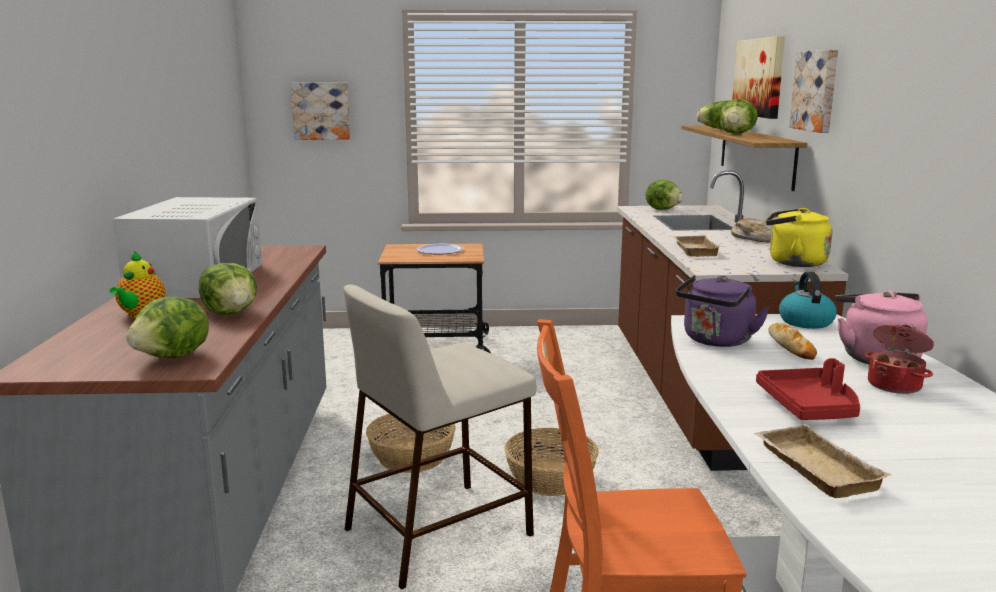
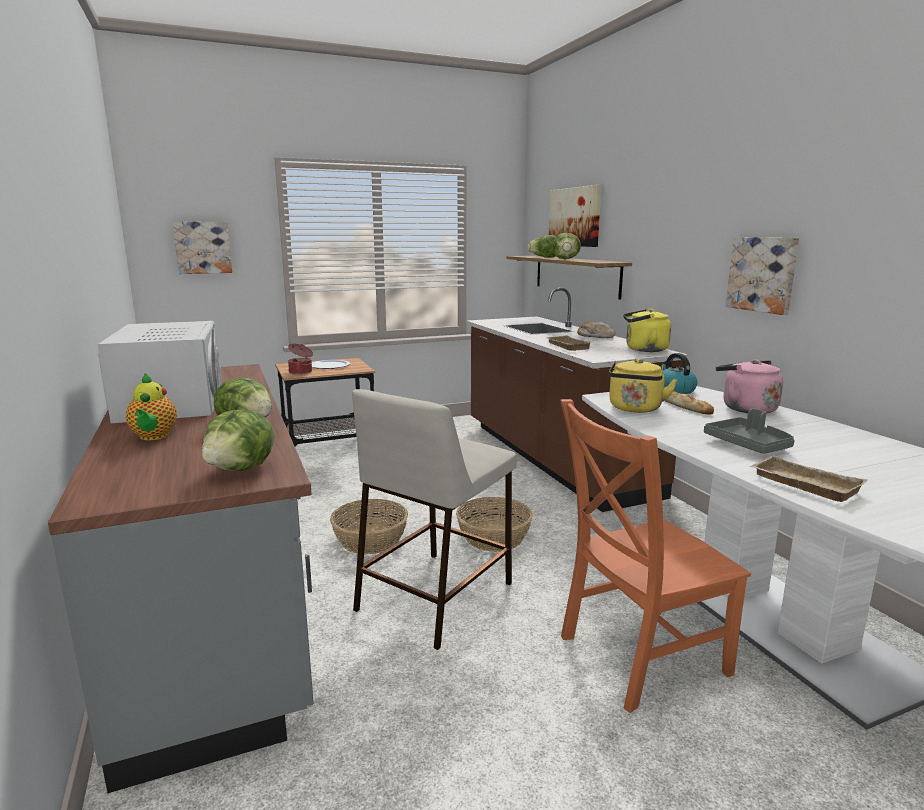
camera: 20 degrees left, 0 degrees up
(663, 209) = (504, 321): lettuce -> none
(716, 341) = (635, 409): purple kettle -> yellow kettle
(809, 406) = (748, 445): red tray -> grey tray
(817, 90) = (639, 223): picture -> picture (763, 274)
(895, 385) = (779, 424): cooking pot -> cooking pot (301, 372)

